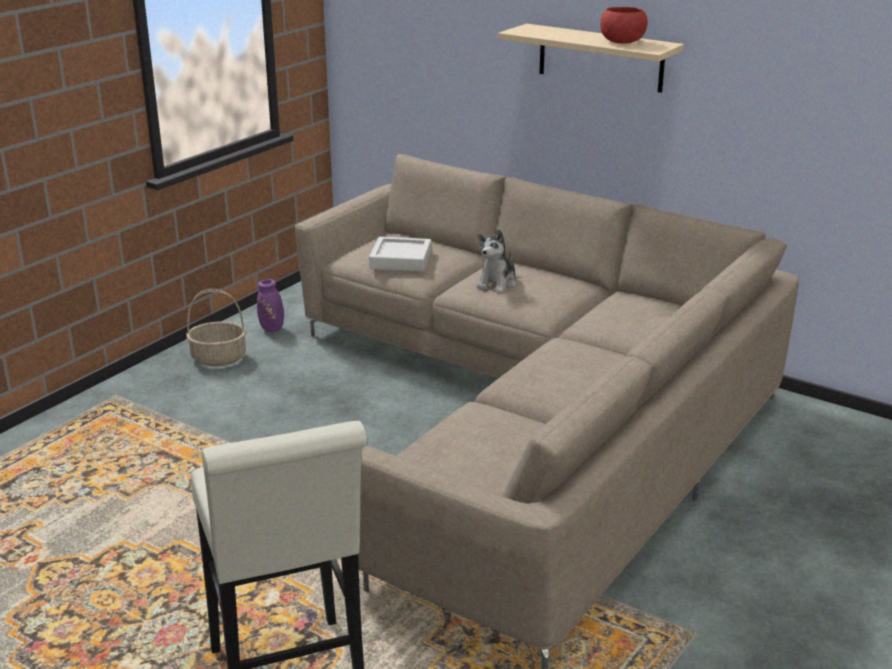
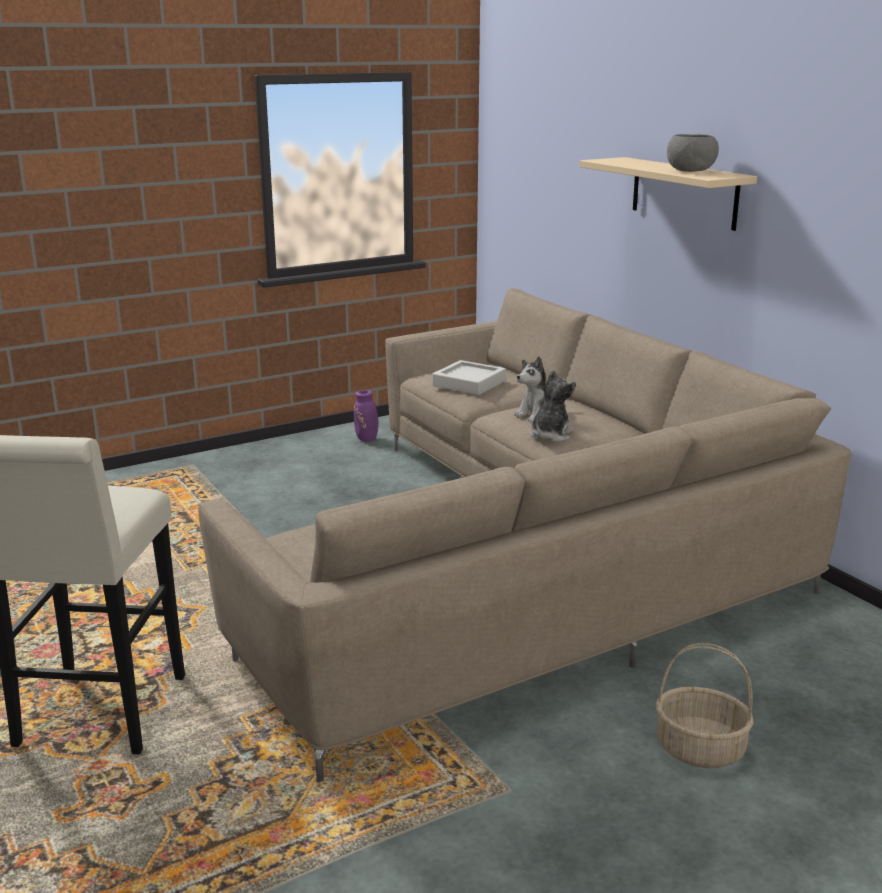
camera: 25 degrees right, 5 degrees down
(219, 358) = (301, 453): basket -> basket (700, 749)
(527, 303) = (550, 435): none -> plush toy
(622, 42) = (691, 171): red bowl -> grey bowl

